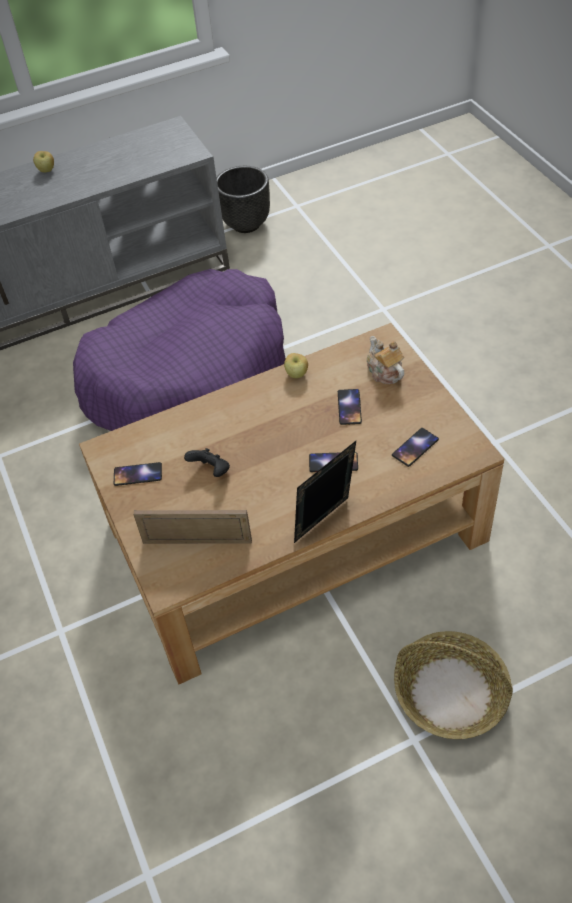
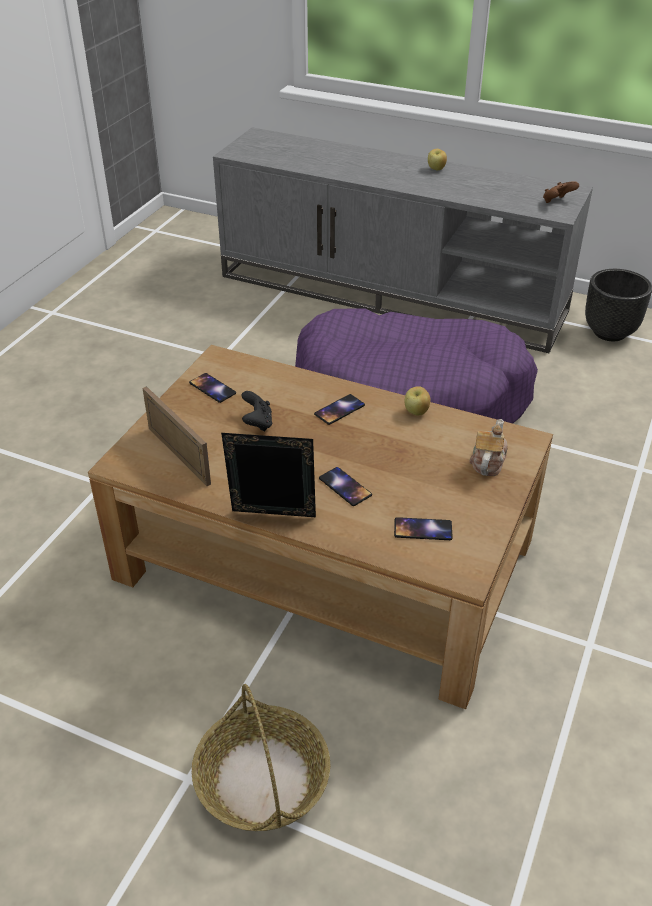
camera: 45 degrees right, 10 degrees down
(176, 144) = (557, 202): none -> brown game controller
(349, 407) = (419, 462): phone -> phone (339, 410)

